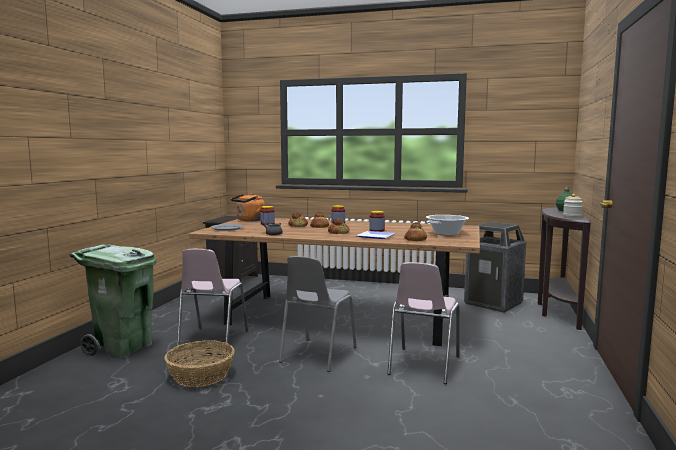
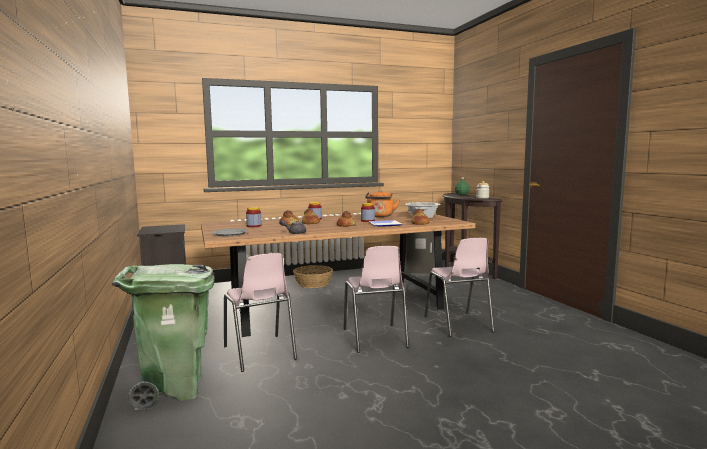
camera: 35 degrees left, 0 degrees up
(201, 375) = (312, 385): basket -> basket (313, 284)
(249, 220) = (222, 225): orange kettle -> orange kettle (380, 216)
(317, 355) = (375, 338): grey chair -> pink chair

